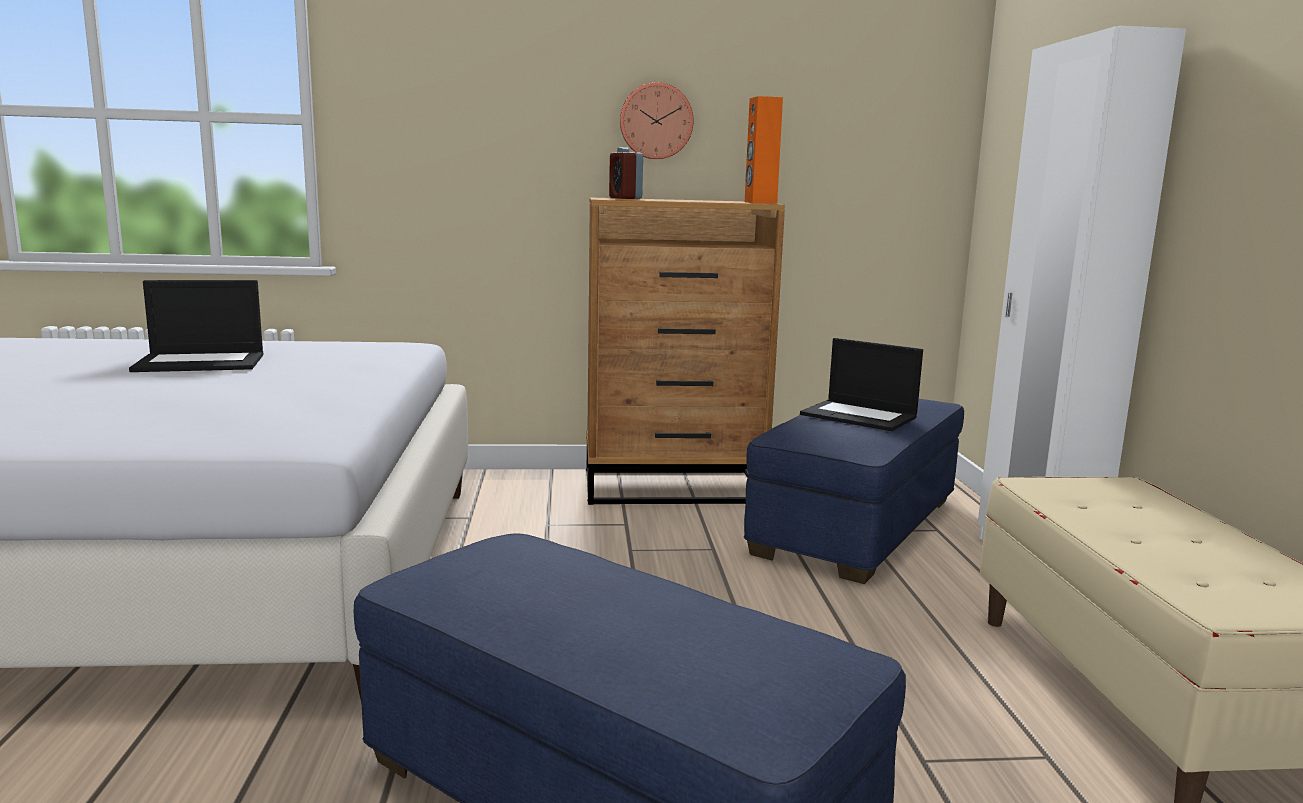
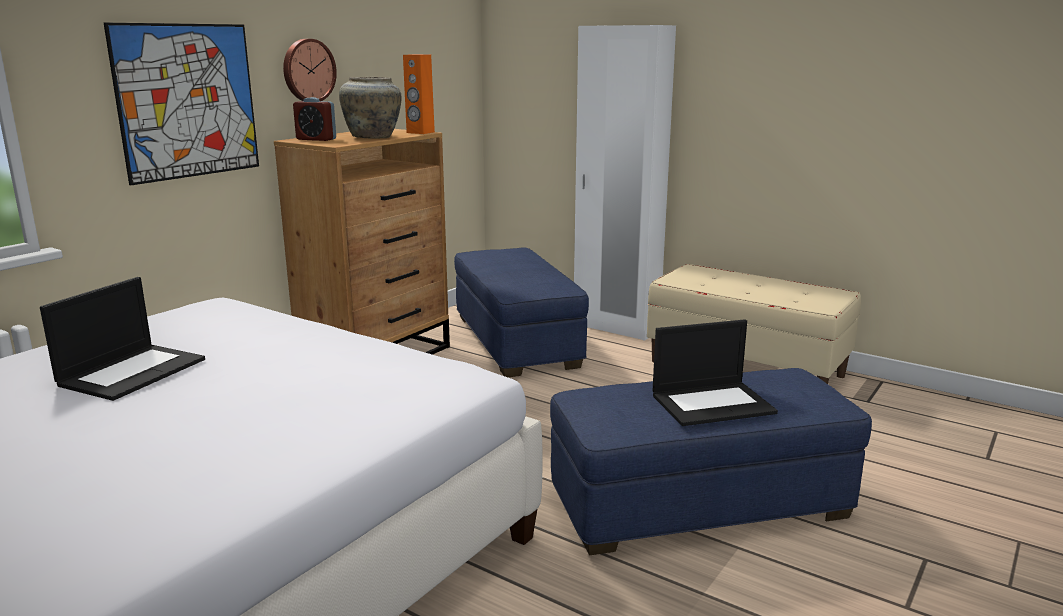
camera: 50 degrees left, 5 degrees up
(492, 143) = (188, 101): none -> picture
(681, 200) = (373, 137): none -> beige vase
(860, 416) = (515, 269): laptop -> laptop (713, 403)

